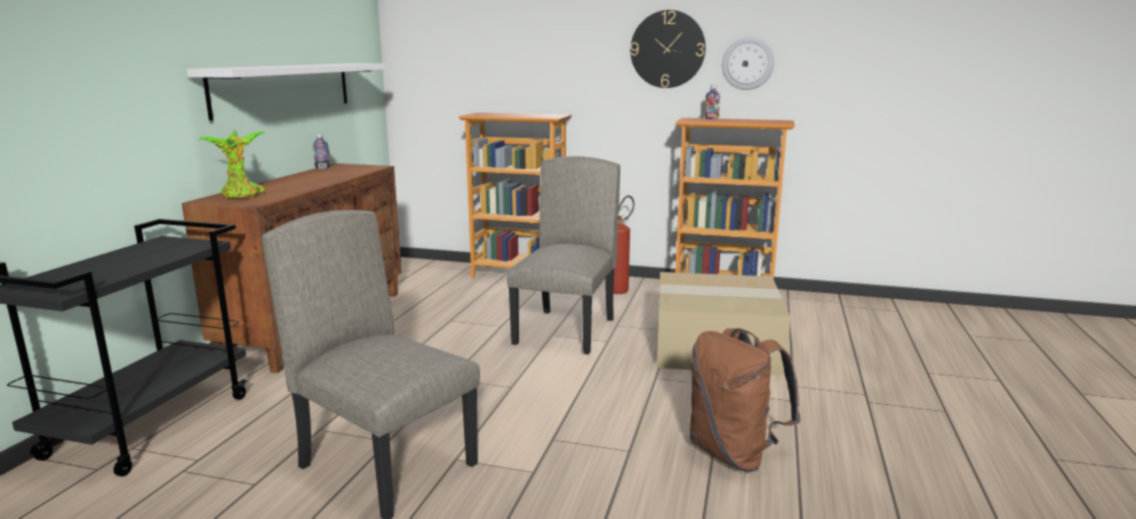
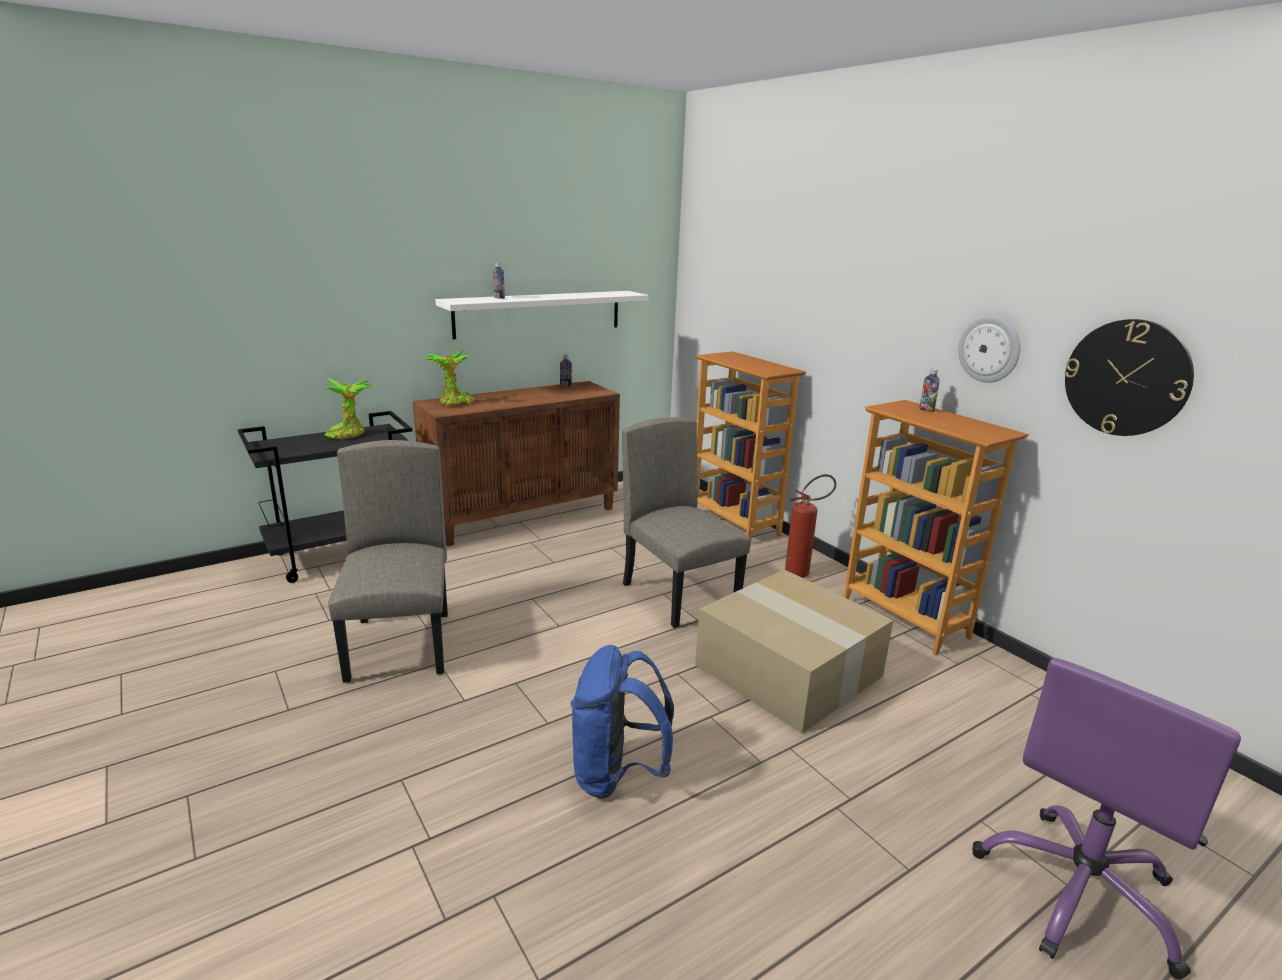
camera: 40 degrees right, 5 degrees up
(133, 253) = (349, 434): none -> potted plant
(257, 66) = (499, 298): none -> bottle
(566, 331) = (680, 595): beige chair -> beige chair turned 90 degrees counterclockwise
(667, 49) = (905, 315): wall clock -> wall clock (1126, 378)
(734, 454) = (617, 774): brown backpack -> blue backpack
(1008, 381) = (1079, 892): none -> purple office chair

